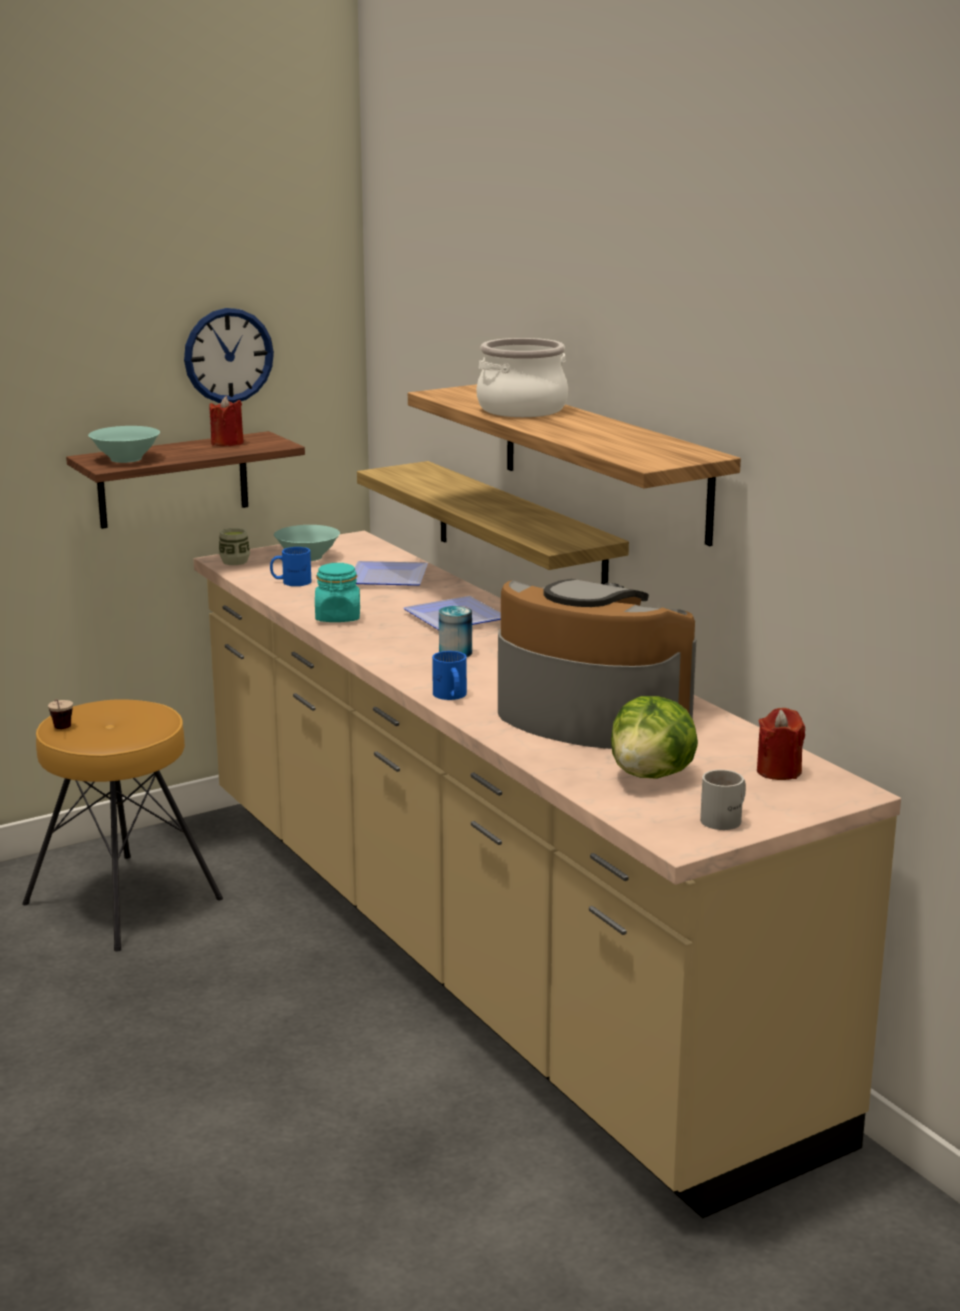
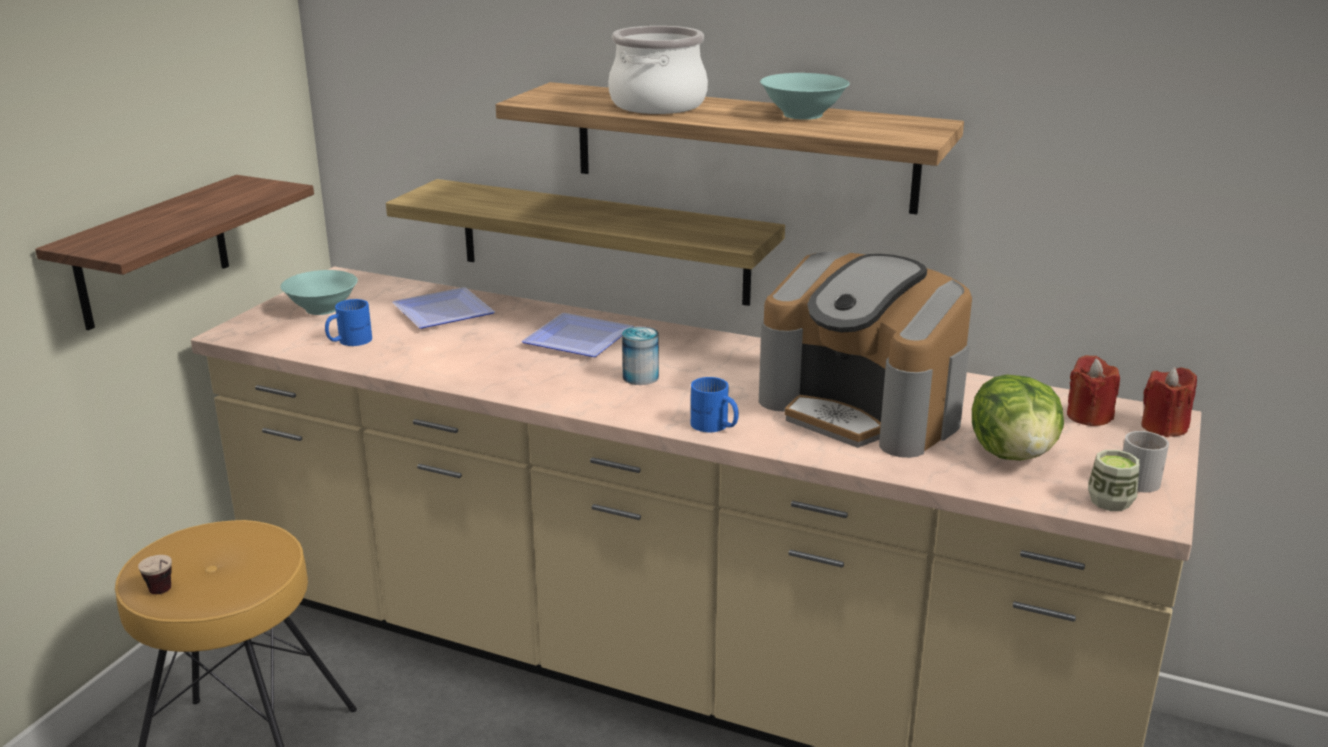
camera: 35 degrees left, 5 degrees up
(125, 459) = (126, 237): turquoise bowl -> turquoise bowl (802, 115)
(227, 443) = (218, 196): red candle -> red candle (1164, 427)
(228, 356) = (187, 91): wall clock -> none
(234, 562) = (248, 332): cup -> cup (1110, 501)
(338, 617) = (464, 369): turquoise jar -> none
(589, 716) = (863, 409): coffee machine -> coffee machine turned 135 degrees counterclockwise

